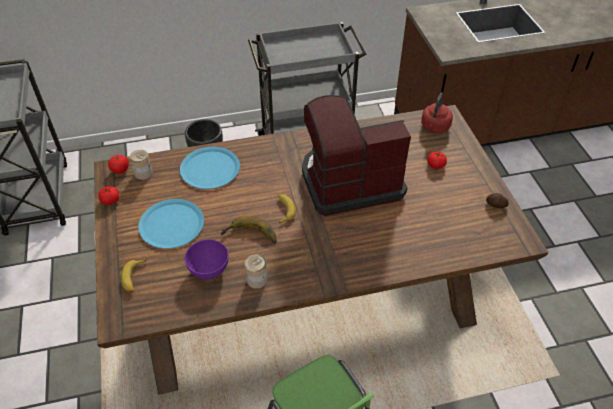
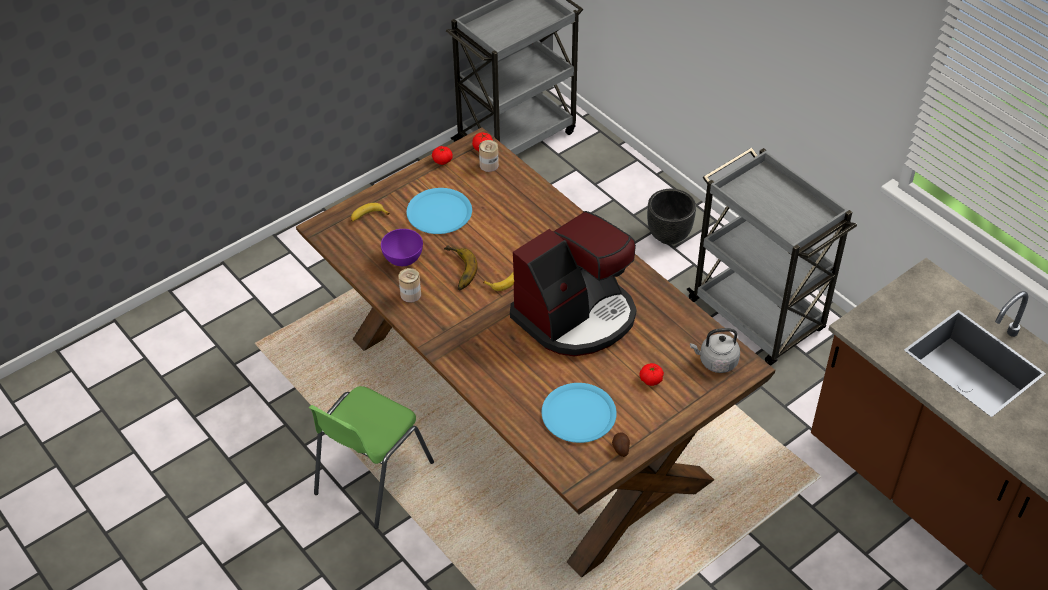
camera: 65 degrees right, 0 degrees up
(210, 168) = (525, 207): blue plate -> blue plate (579, 414)
(349, 181) = (576, 316): coffee machine -> coffee machine turned 90 degrees clockwise
(434, 127) = (716, 362): red kettle -> grey kettle

